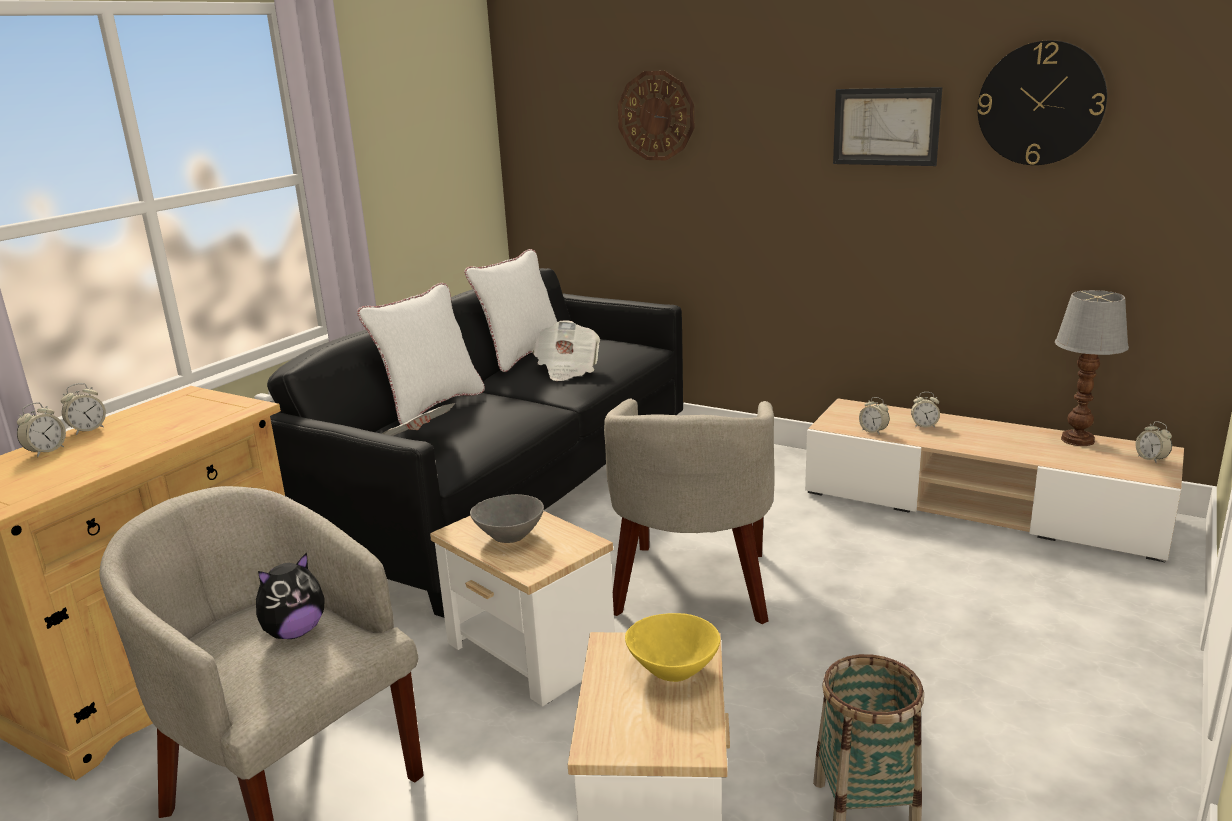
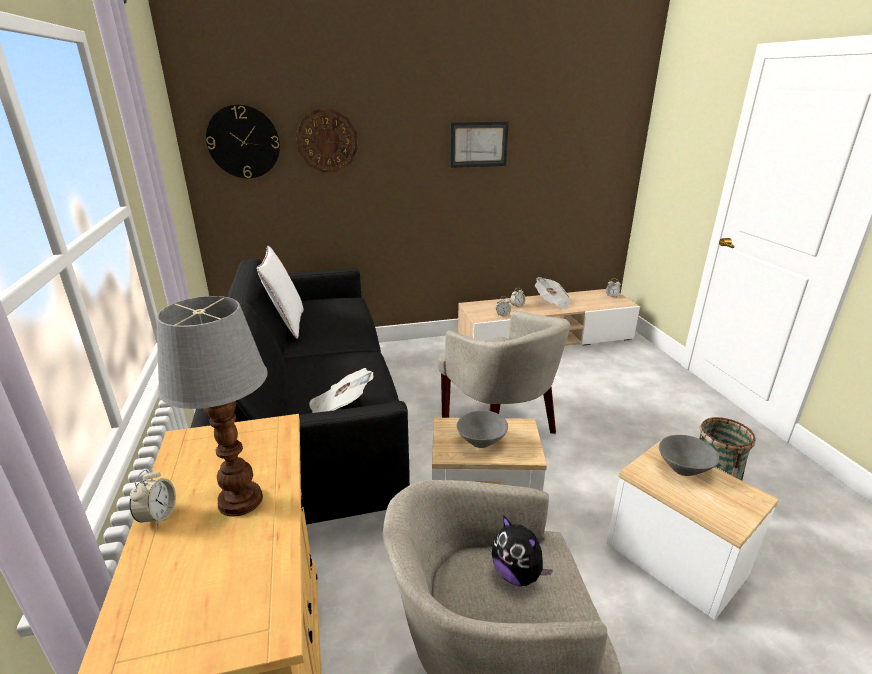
camera: 45 degrees left, 5 degrees up
(46, 451) = (164, 559): alarm clock -> none
(294, 632) = (517, 574): plush toy -> plush toy turned 135 degrees clockwise
(431, 405) = (291, 378): white pillow -> none
(567, 369) = (335, 325): newspaper -> newspaper (552, 303)
(672, 670) = (682, 468): yellow bowl -> grey bowl
(1040, 103) = (554, 130): wall clock -> wall clock (243, 142)
(1077, 439) = (578, 295): table lamp -> table lamp (240, 499)

